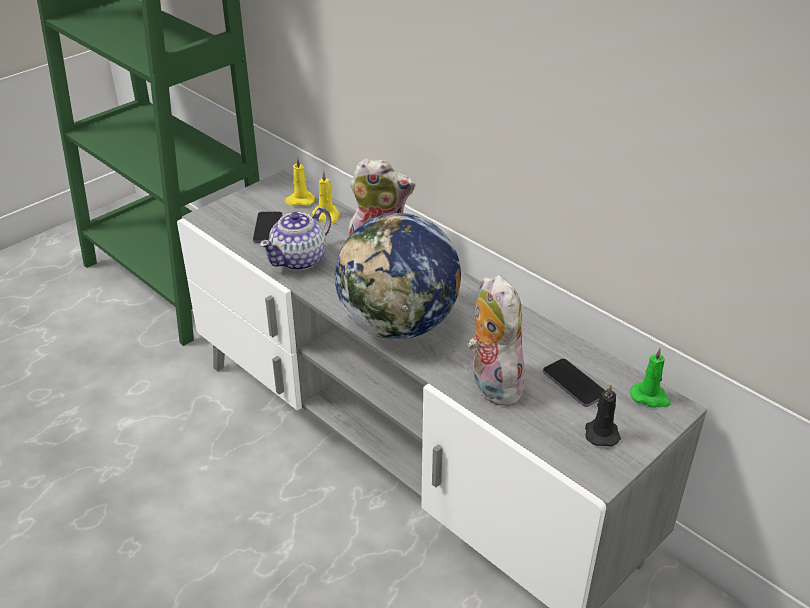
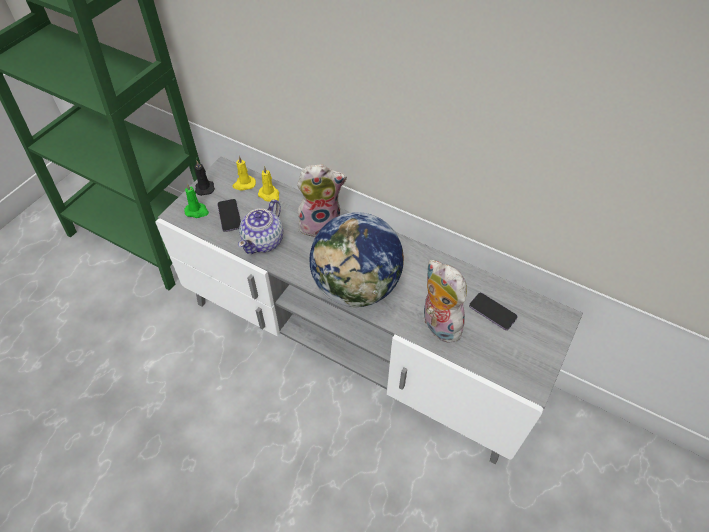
camera: 15 degrees left, 15 degrees up
(601, 433) = (523, 349): black candle -> black candle (205, 187)
(650, 397) = (545, 312): green candle -> green candle (197, 211)

